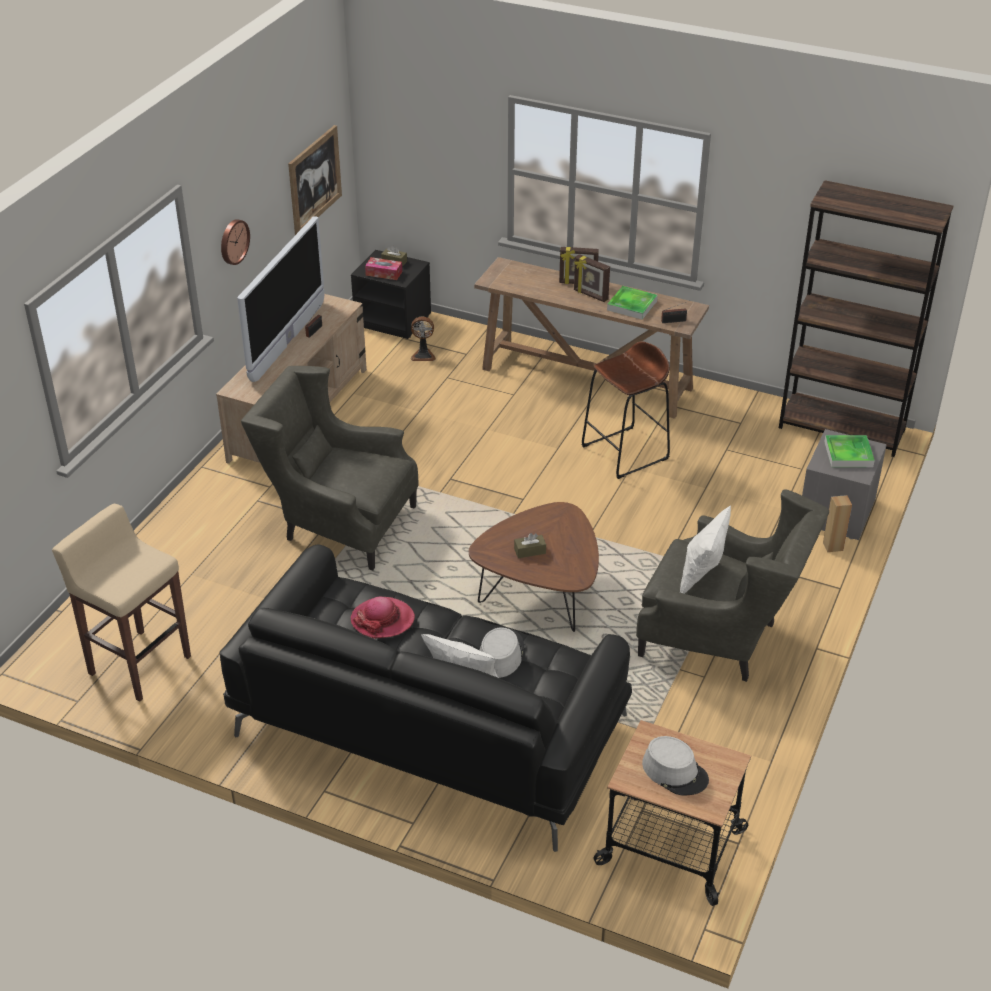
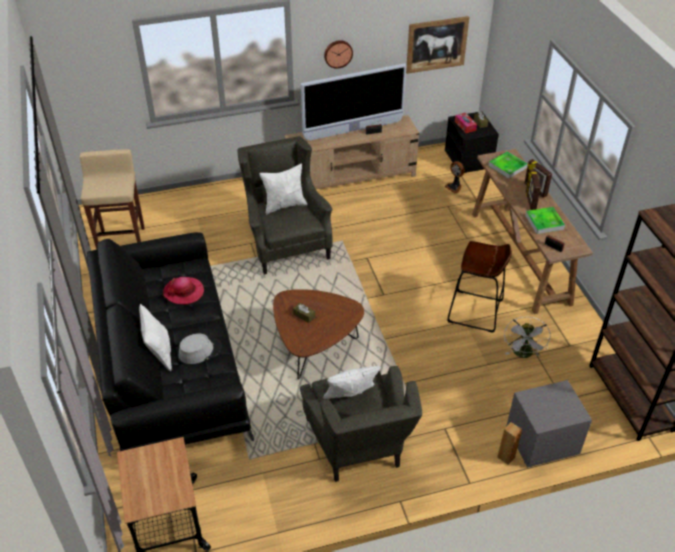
camera: 50 degrees right, 5 degrees up
(335, 465) = (284, 205): none -> white pillow
(675, 772) = (152, 476): grey hat -> none
(719, 458) = (523, 354): none -> white fan
(848, 454) = (555, 405): tray -> tray (507, 167)

